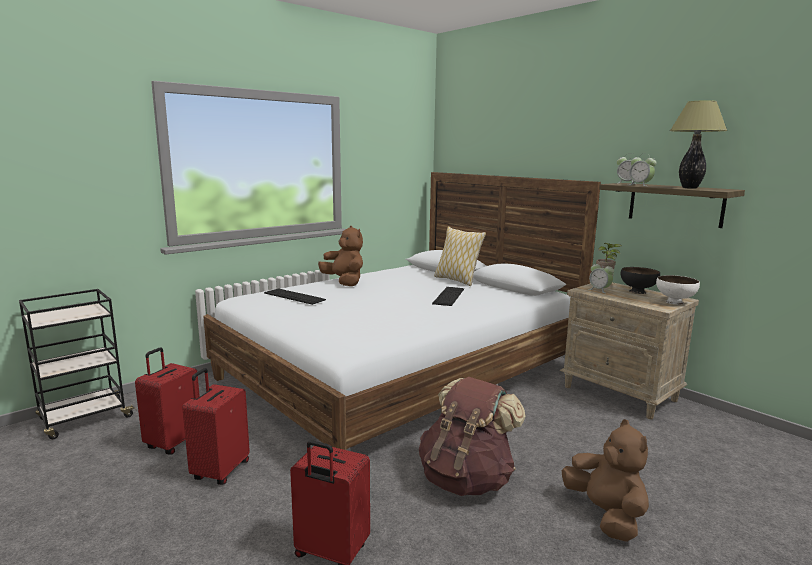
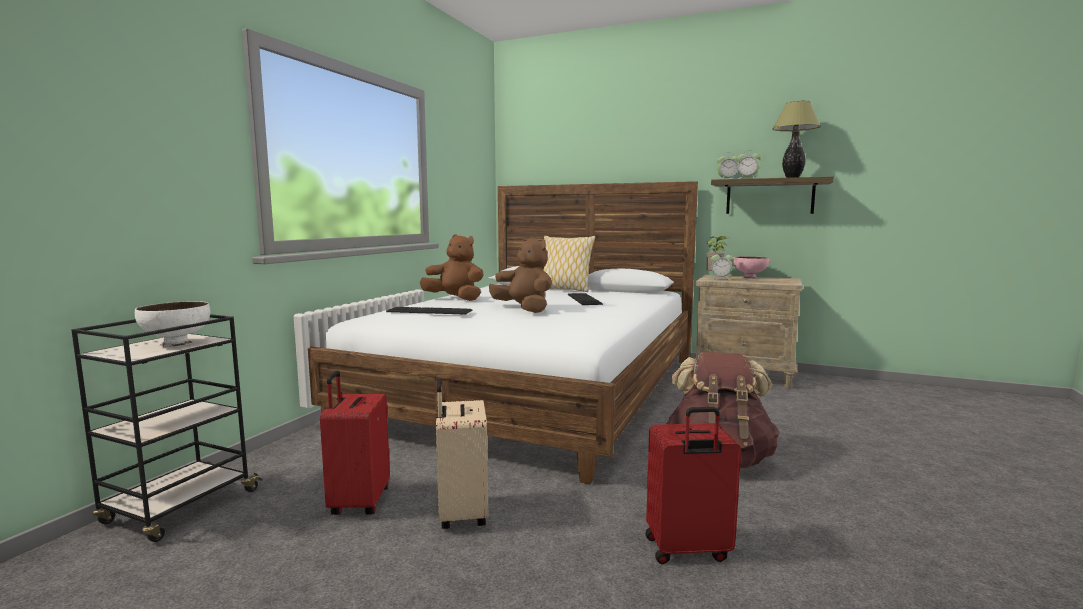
camera: 25 degrees left, 5 degrees down
(220, 471) = (461, 514): red suitcase -> beige suitcase
(605, 515) = (854, 457): brown plush toy -> brown plush toy (524, 310)
(637, 292) = (749, 277): black bowl -> pink bowl
(675, 302) = (790, 280): white bowl -> white bowl (177, 344)

